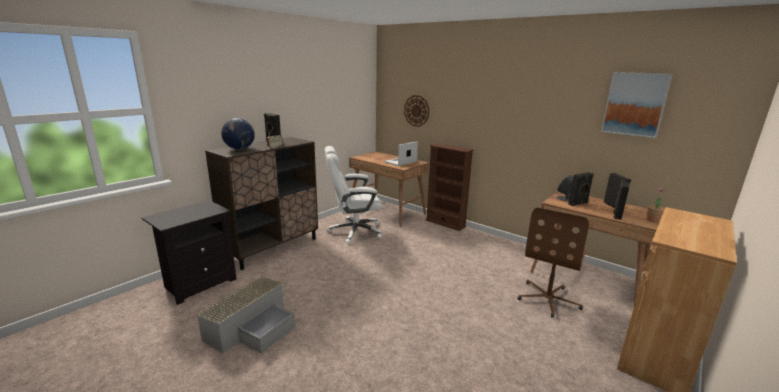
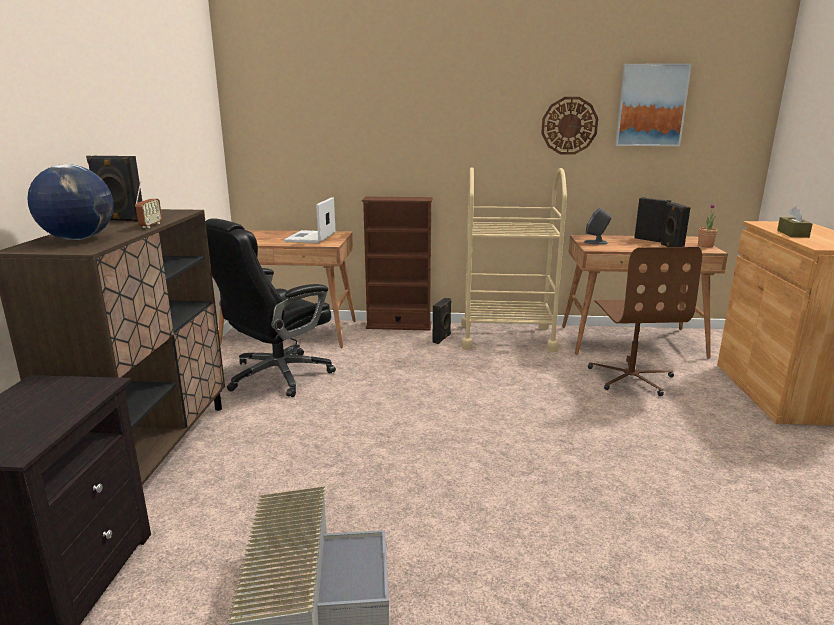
camera: 35 degrees left, 0 degrees up
(354, 231) = (276, 375): white office chair -> black office chair
(416, 111) = (316, 145): wall clock -> wall clock (569, 126)
(500, 248) = (507, 337): none -> beige cart
(578, 204) = (618, 244): black speaker -> black speaker (442, 339)
(675, 225) = (792, 234): none -> brown tissue box

